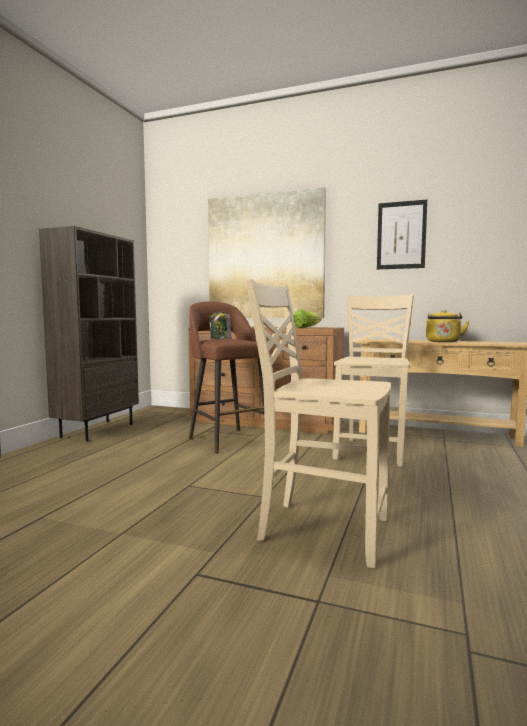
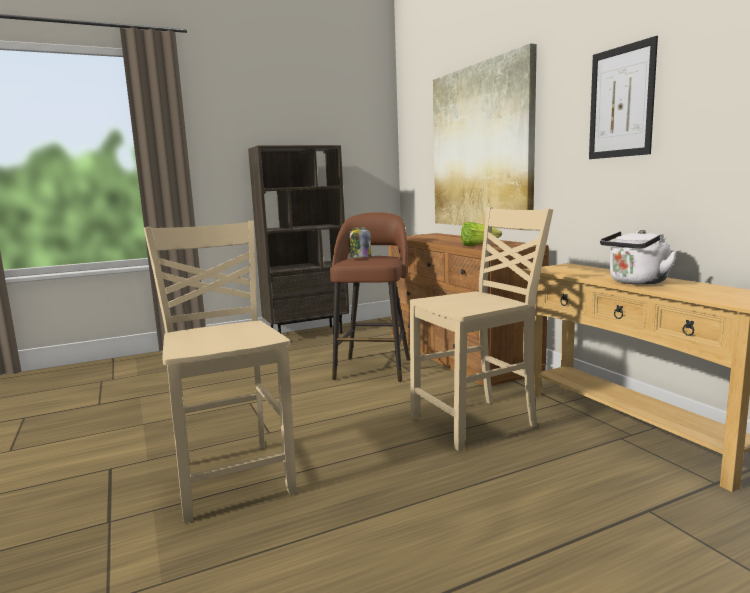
camera: 45 degrees right, 5 degrees up
(443, 342) = (635, 282): yellow kettle -> white kettle

